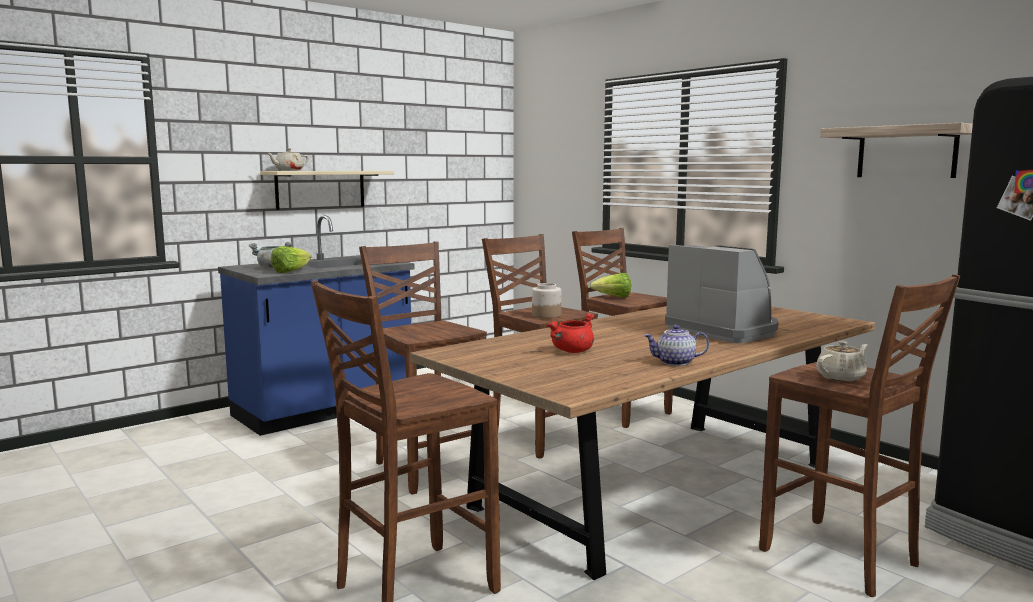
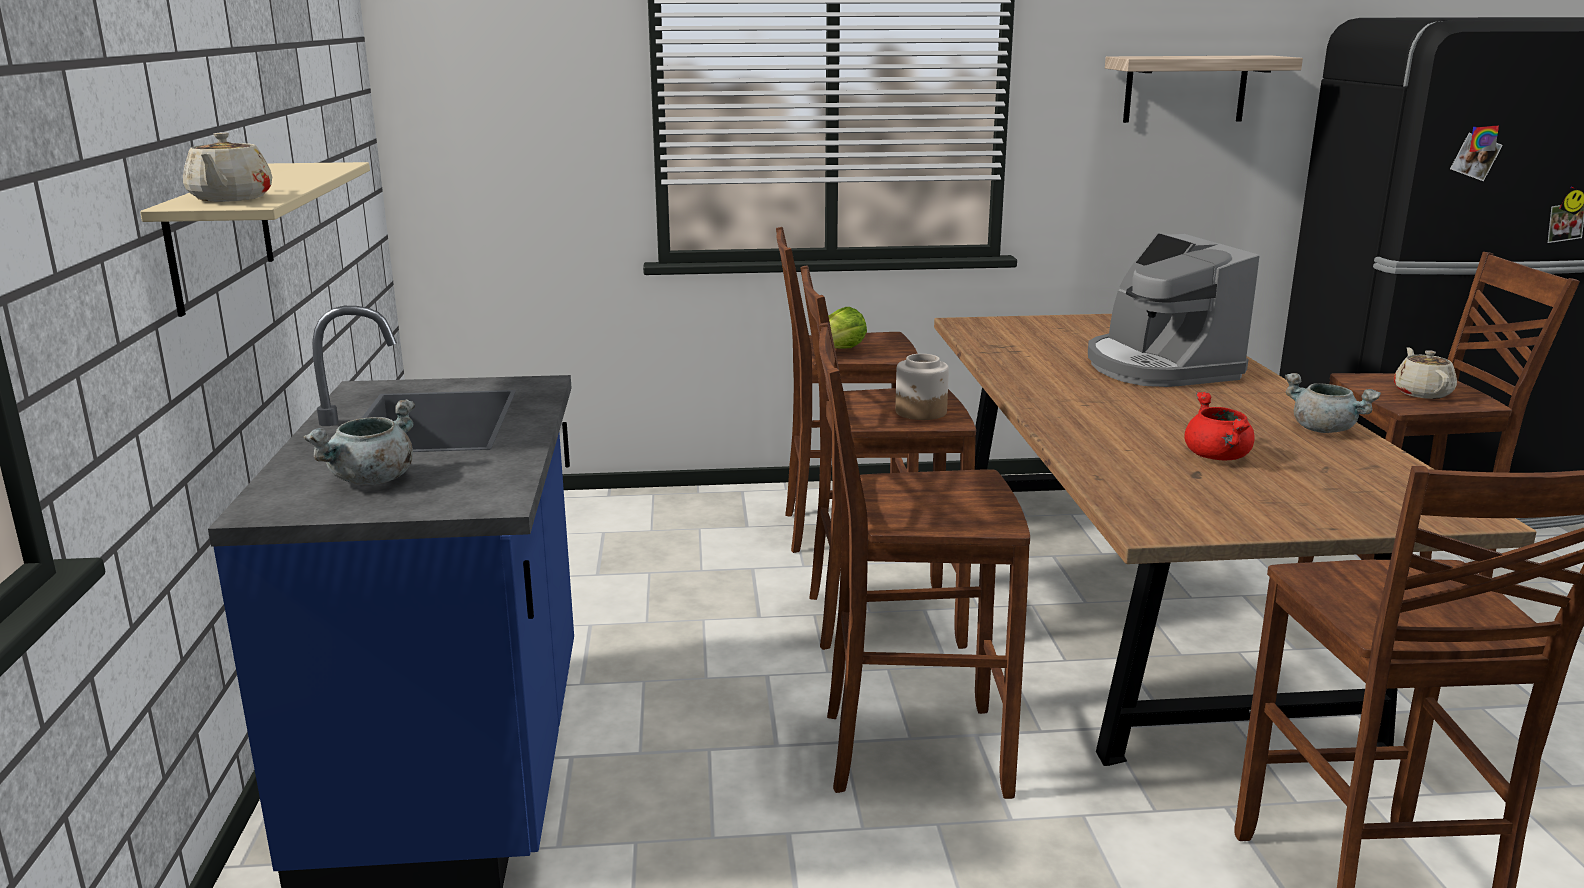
camera: 55 degrees left, 10 degrees up
(291, 272) = (494, 475): lettuce -> none
(675, 362) = (1324, 430): teapot -> grey cooking pot
(723, 330) = (1159, 367): coffee machine -> coffee machine turned 105 degrees counterclockwise

